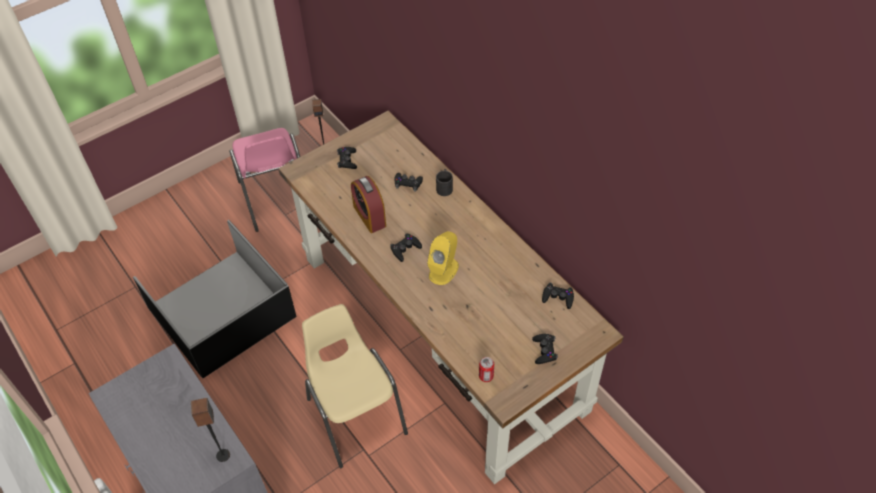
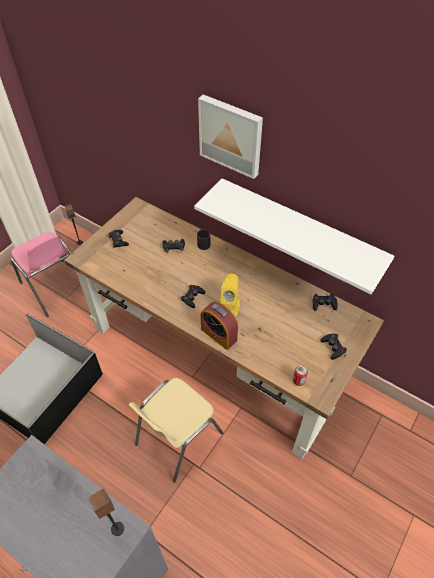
camera: 20 degrees left, 0 degrees up
(355, 415) = (177, 438): beige chair -> beige chair turned 90 degrees counterclockwise
(369, 216) = (153, 279): alarm clock -> alarm clock (219, 334)
(481, 70) = (231, 135): none -> picture
(544, 199) = (300, 230): none -> white shelf

